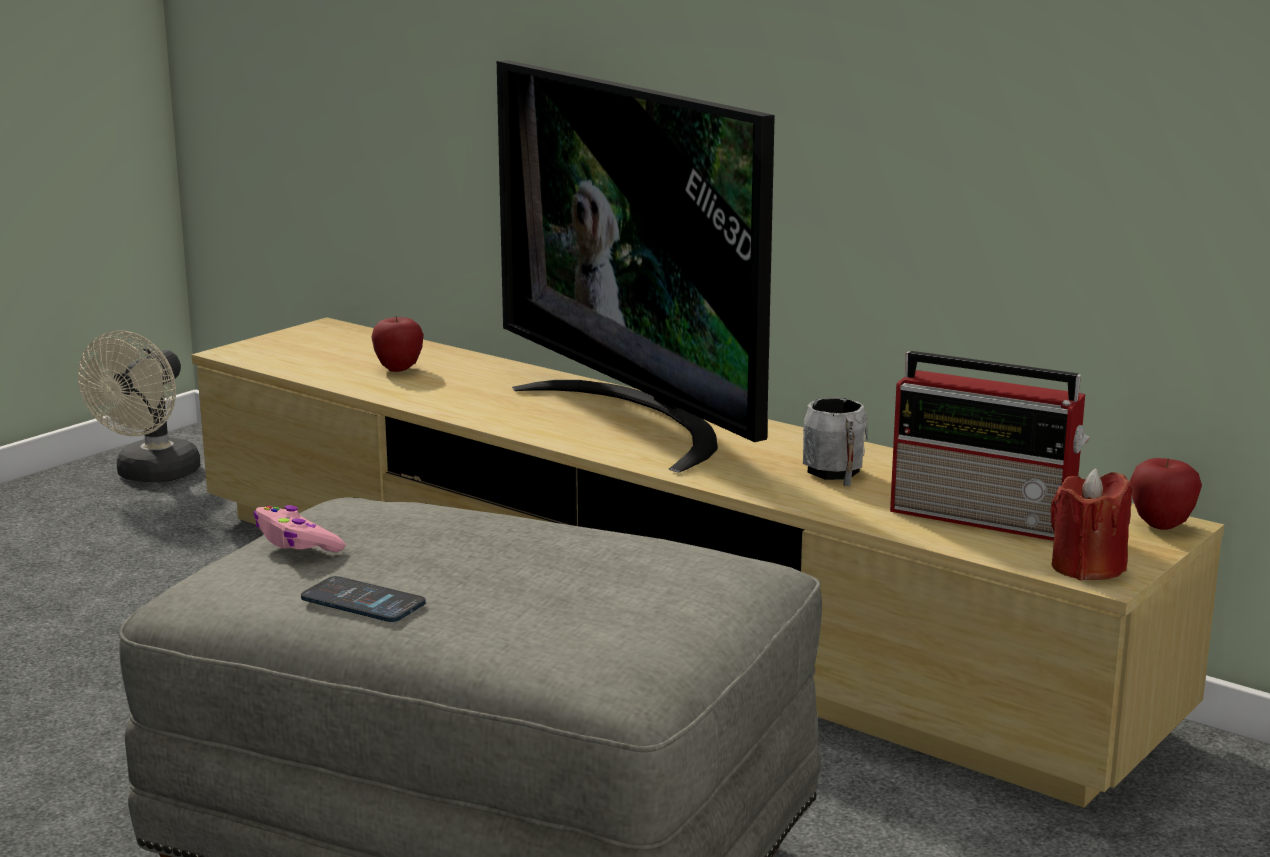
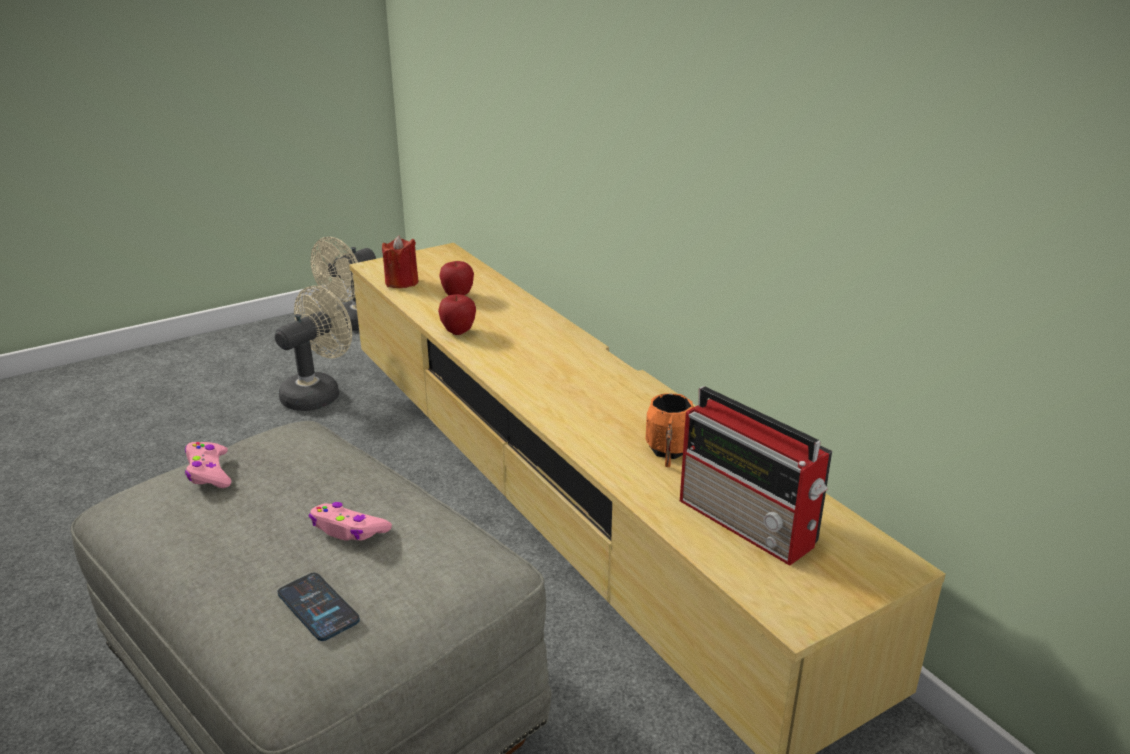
camera: 20 degrees right, 10 degrees up
(167, 560) = (318, 393): none -> beige fan
(363, 602) = (190, 546): phone -> phone (318, 607)
(558, 557) = (348, 530): none -> pink game controller
(639, 419) = (573, 369): television -> none
(836, 475) = (668, 452): grey mug -> orange mug
(1087, 568) = (790, 602): red candle -> red candle (402, 282)
(1161, 525) = (888, 563): apple -> apple (458, 332)

